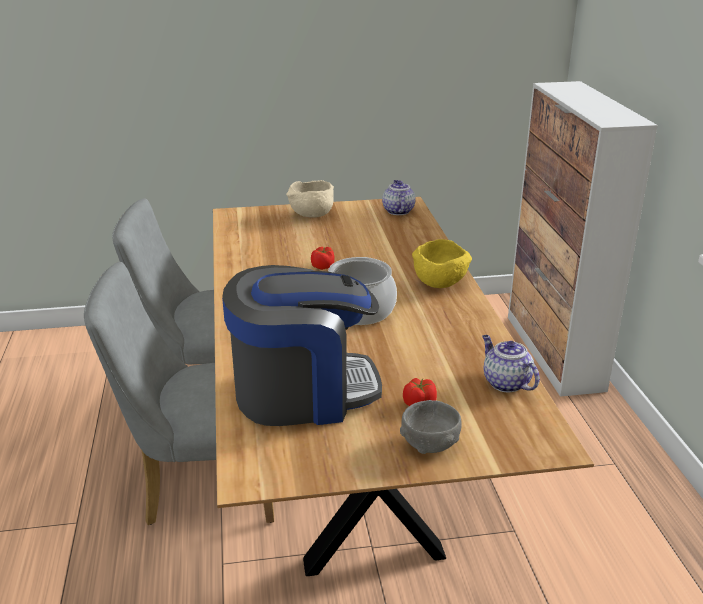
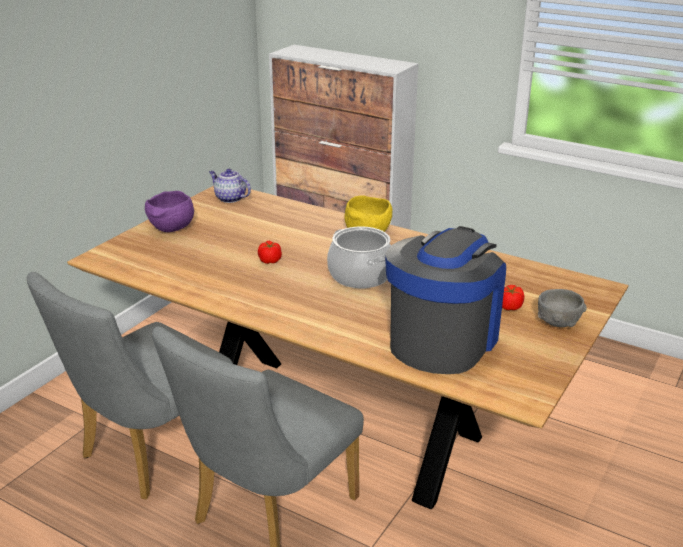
camera: 50 degrees left, 0 degrees up
(311, 215) = (171, 229): beige bowl -> purple bowl
(505, 382) = (519, 270): teapot -> none

